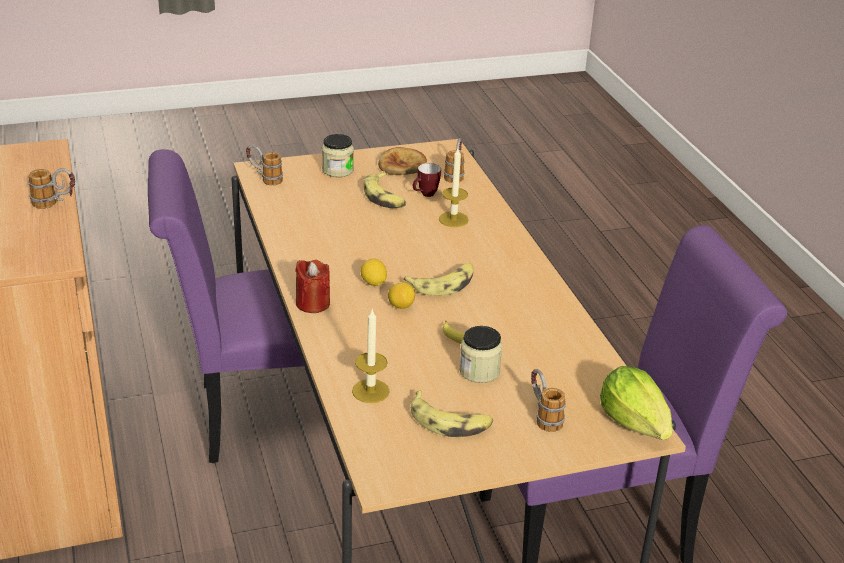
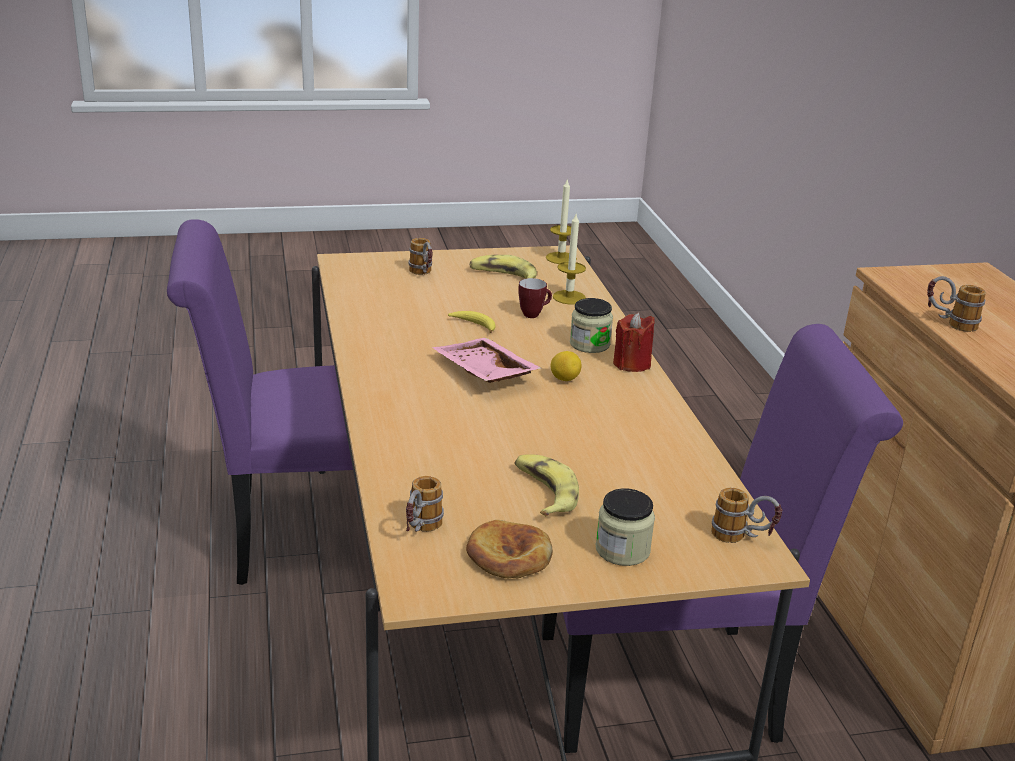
camera: 175 degrees left, 5 degrees down
(401, 306) = (535, 356): lemon -> none
(425, 195) = (479, 493): mug -> mug (534, 314)
(443, 284) = (482, 373): banana -> pink tray
(453, 219) = (447, 451): candle -> candle (561, 258)
(479, 371) = (467, 303): jar -> jar (589, 344)
(635, 423) = (347, 266): lettuce -> none

